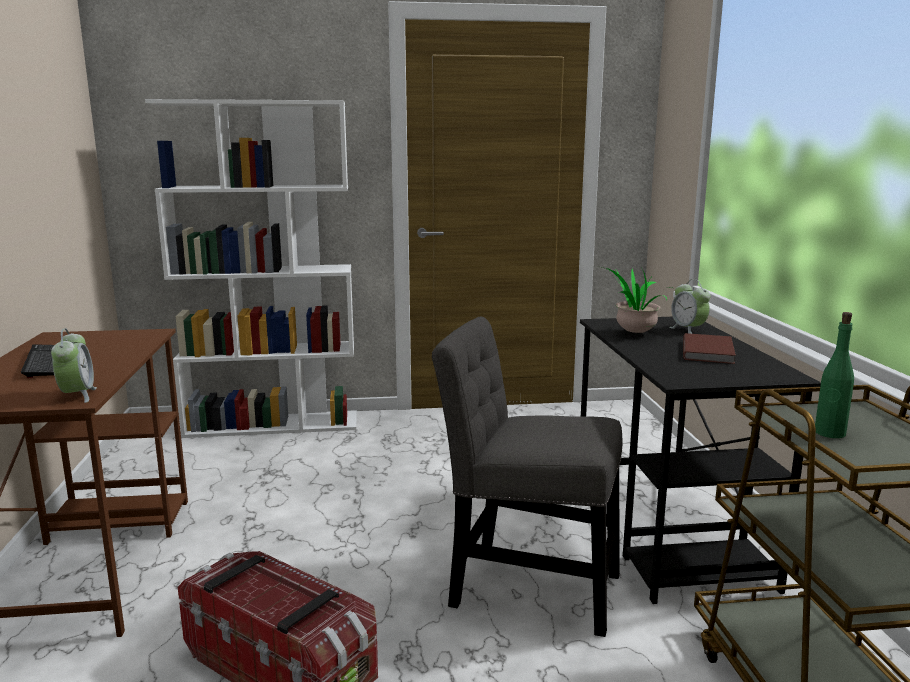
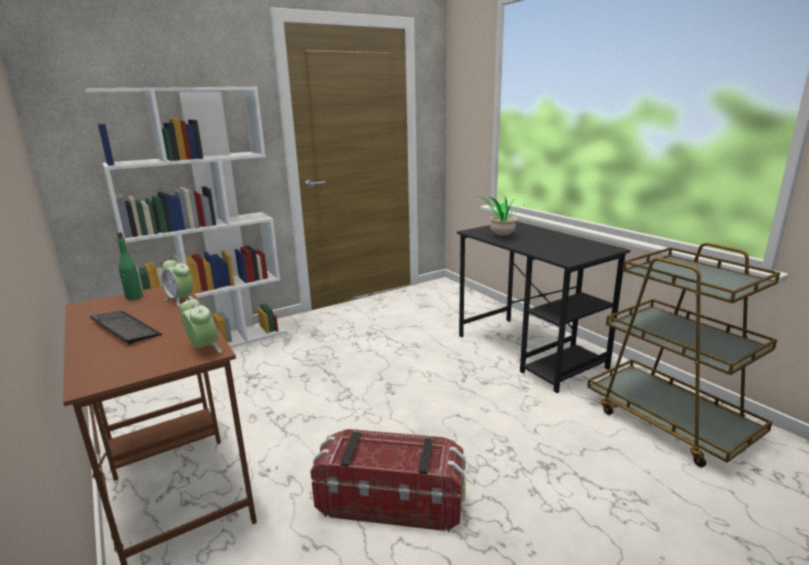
camera: 25 degrees left, 5 degrees up
(526, 586) = (486, 403): grey chair -> none
(688, 330) = (525, 229): alarm clock -> alarm clock (180, 300)
(709, 351) = (555, 240): brown book -> none
(829, 433) = (683, 276): green bottle -> green bottle (134, 297)

